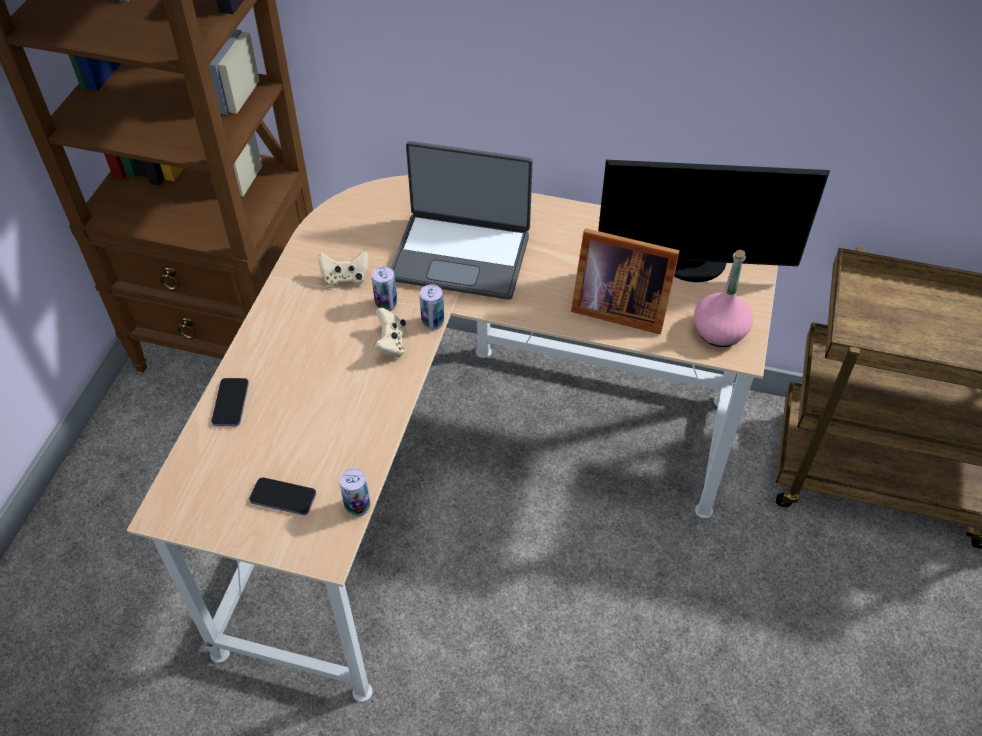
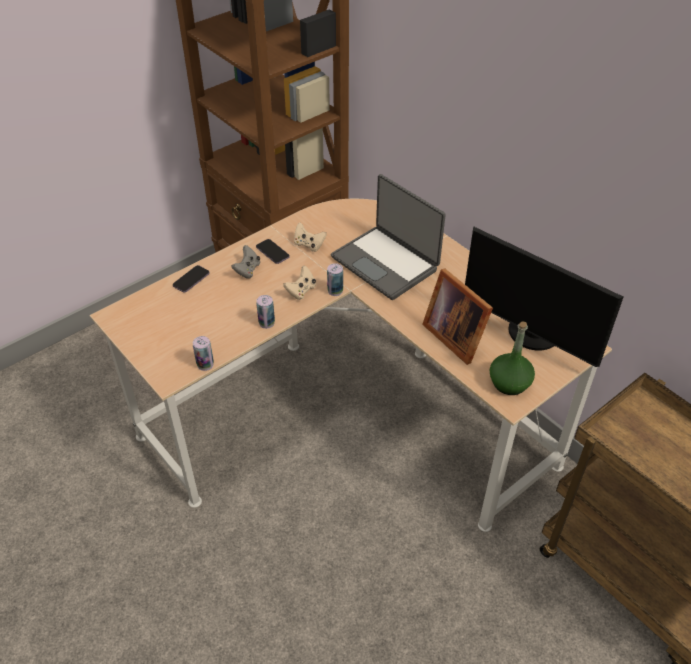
camera: 35 degrees right, 5 degrees down
(283, 497) = (173, 340): phone -> phone (272, 252)
(296, 351) = (247, 270): none -> grey game controller
(386, 304) = (318, 269): can -> can (266, 323)
(719, 331) = (509, 383): pink bottle -> green bottle

